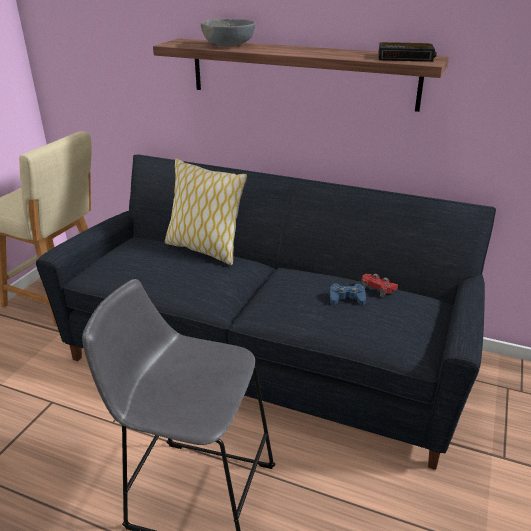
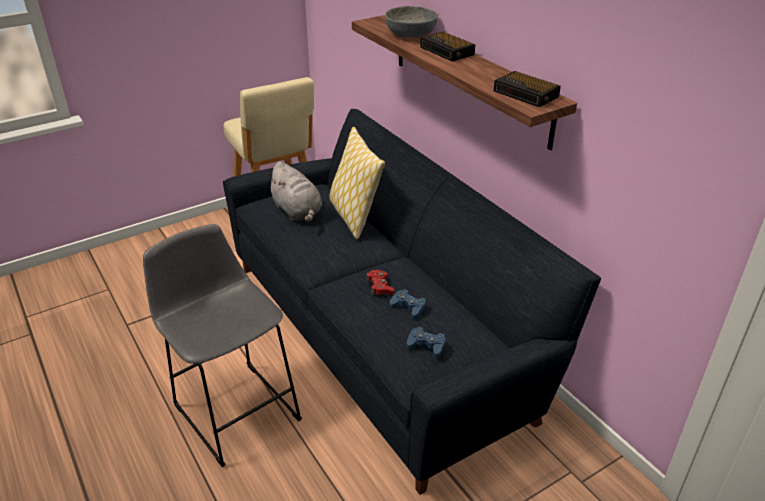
camera: 35 degrees right, 5 degrees up
(147, 262) = (298, 211): none -> grey plush toy
(284, 48) = (448, 51): none -> alarm clock
(378, 288) = (447, 310): red game controller -> red game controller (380, 287)
(399, 320) = (426, 345): none -> blue game controller

